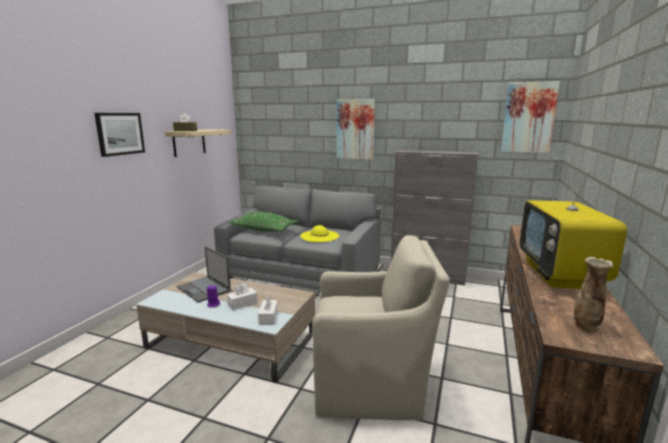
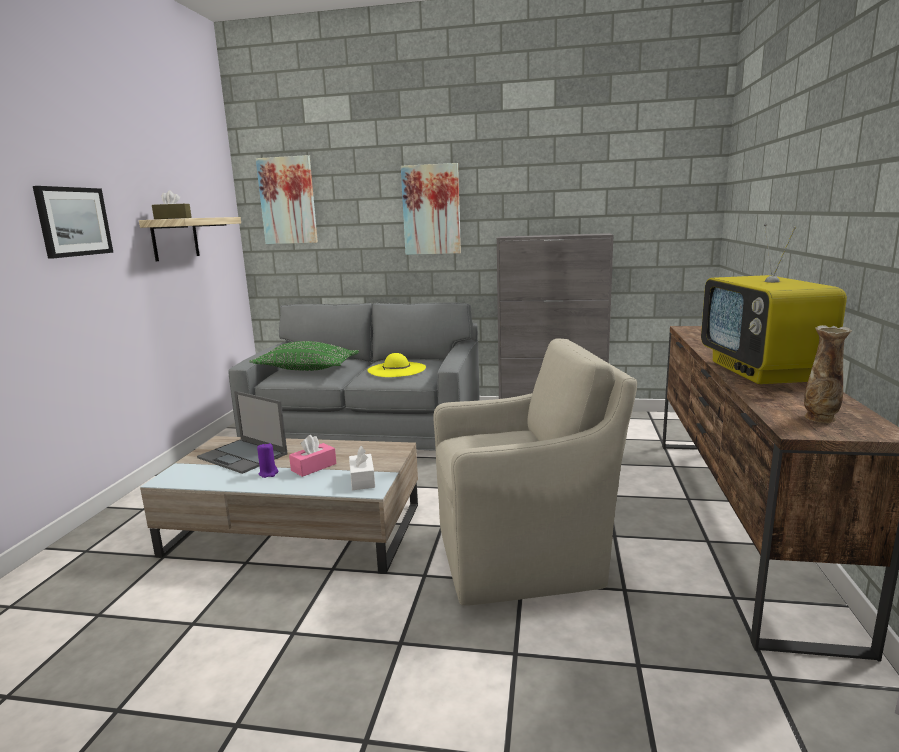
camera: 10 degrees left, 0 degrees up
(242, 303) = (314, 467): white tissue box -> pink tissue box
(528, 117) = (674, 181): picture -> picture (288, 201)

